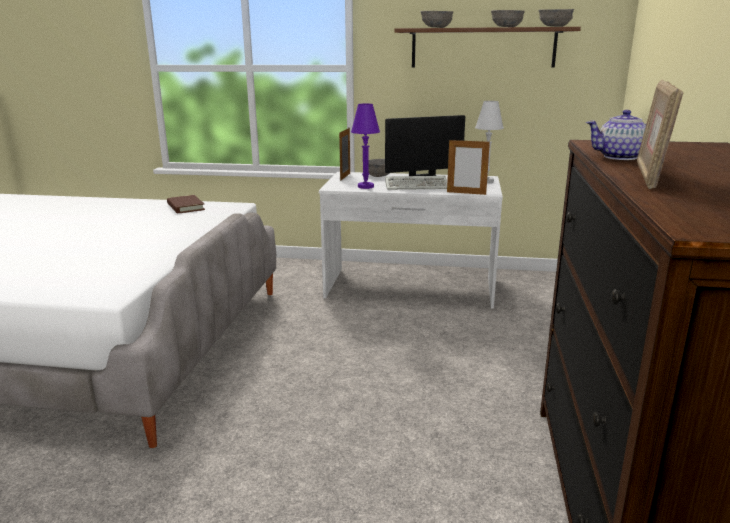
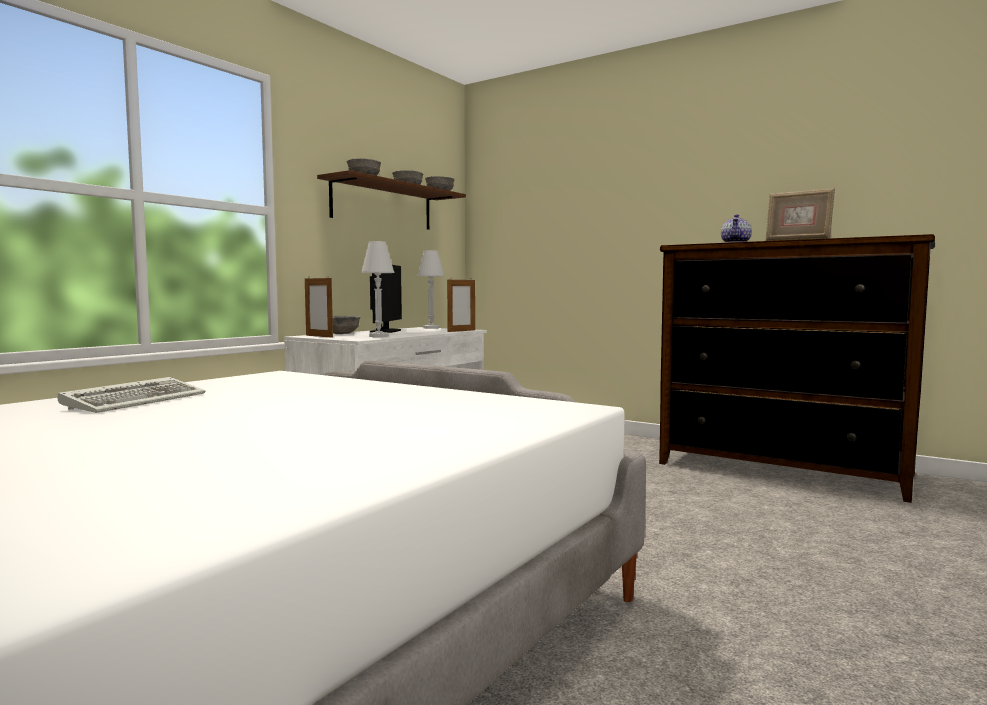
camera: 65 degrees left, 15 degrees down
(185, 207) = (225, 383): brown book -> none
(365, 186) = (378, 336): purple table lamp -> white table lamp
(417, 186) = (411, 332): keyboard -> keyboard (138, 400)

